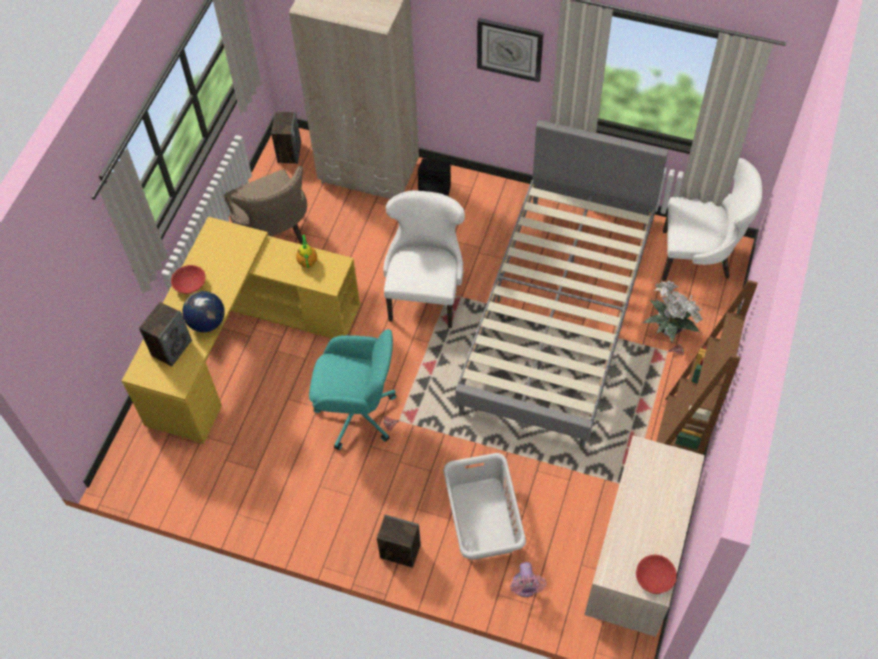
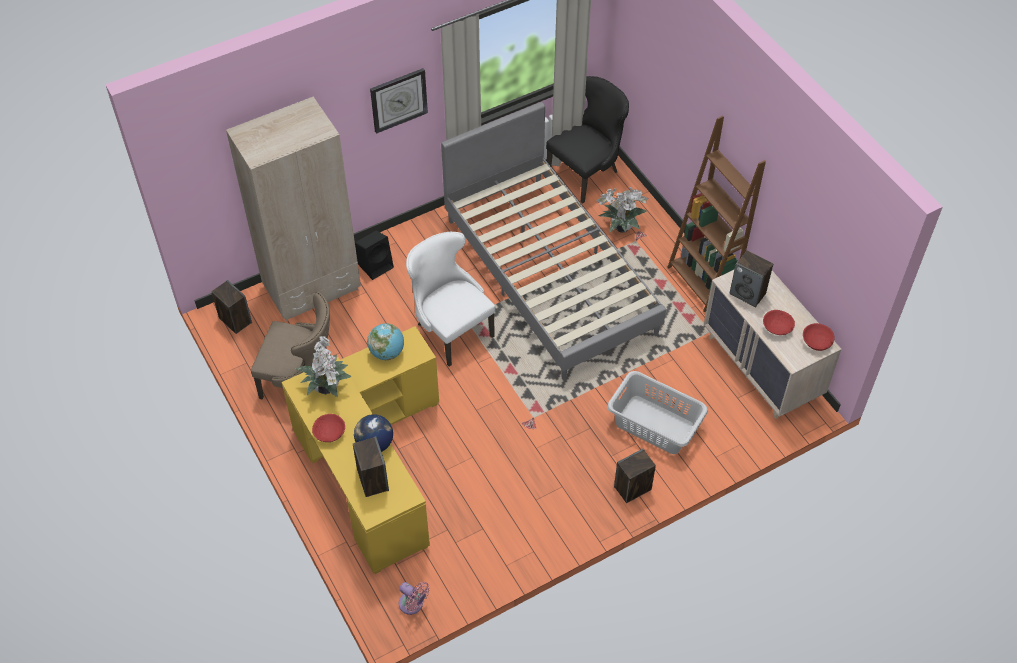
camera: 50 degrees left, 5 degrees down
(231, 248) = (326, 387): none -> potted plant
(307, 260) = (387, 352): teapot -> globe
(358, 415) = (504, 437): turquoise office chair -> none
(525, 587) = (725, 438): pink fan -> pink fan (413, 605)
(635, 530) = (777, 327): none -> red bowl
(648, 476) = (748, 293): none -> speaker
(698, 257) = (586, 173): white chair -> black chair

